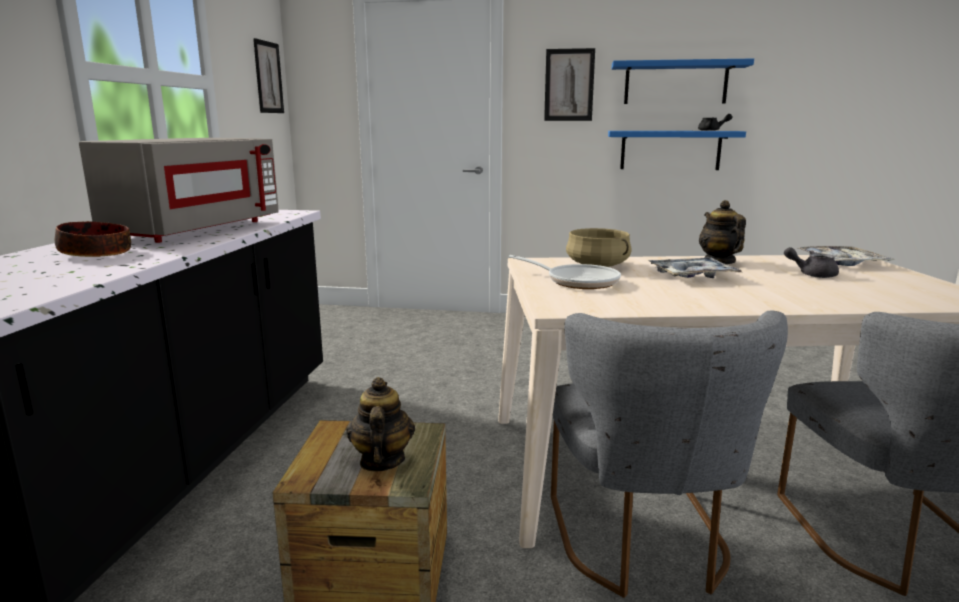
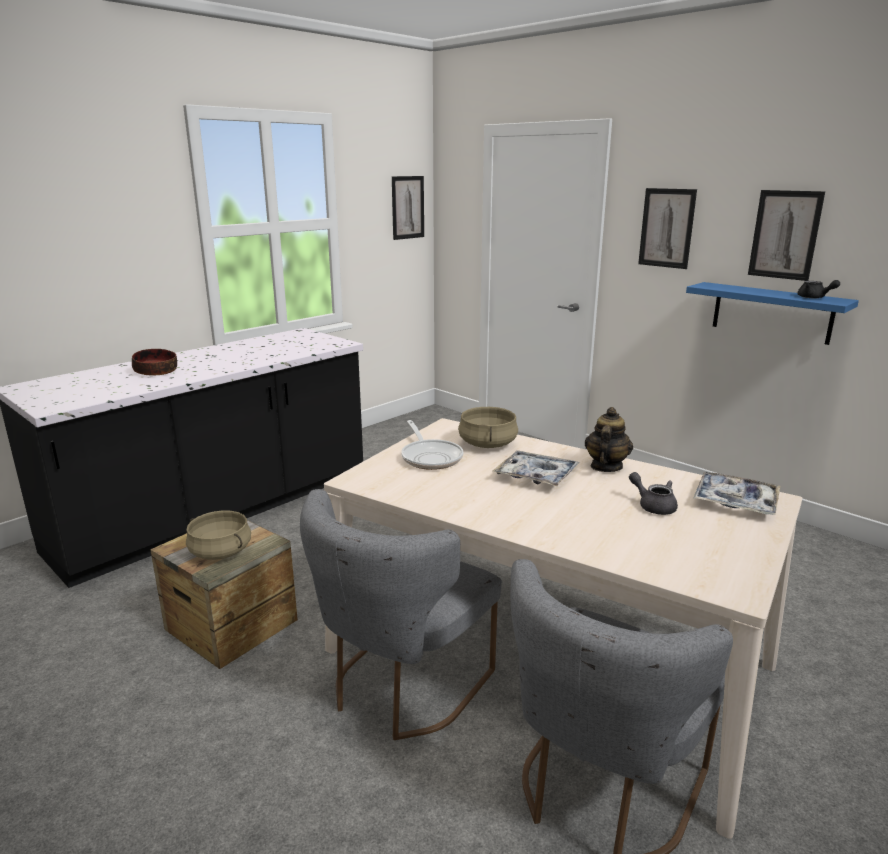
camera: 35 degrees right, 5 degrees up
(195, 230) = (243, 356): grey microwave -> none
(381, 461) = (220, 552): teapot -> beige cooking pot
(675, 83) = (785, 235): blue shelf -> picture

